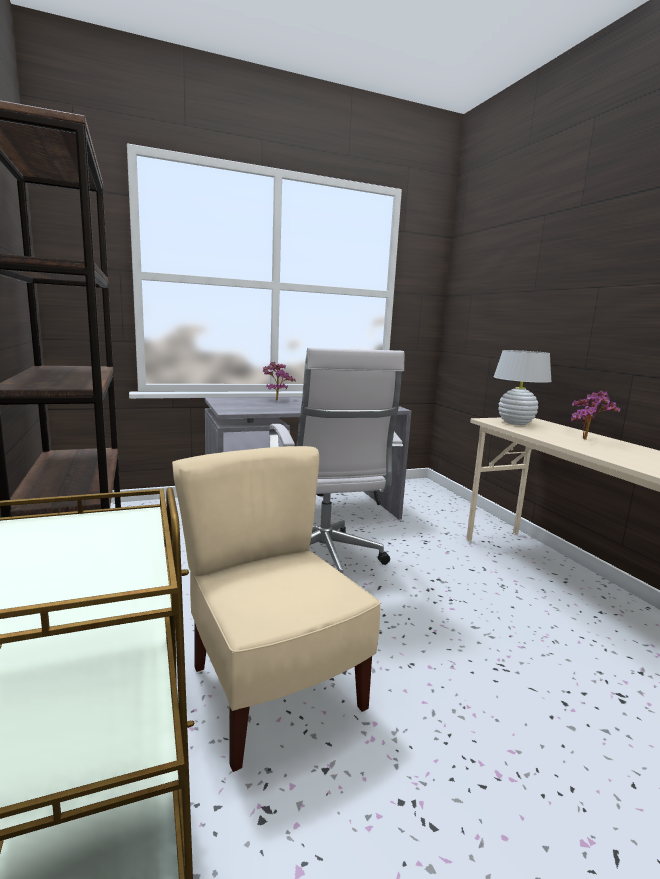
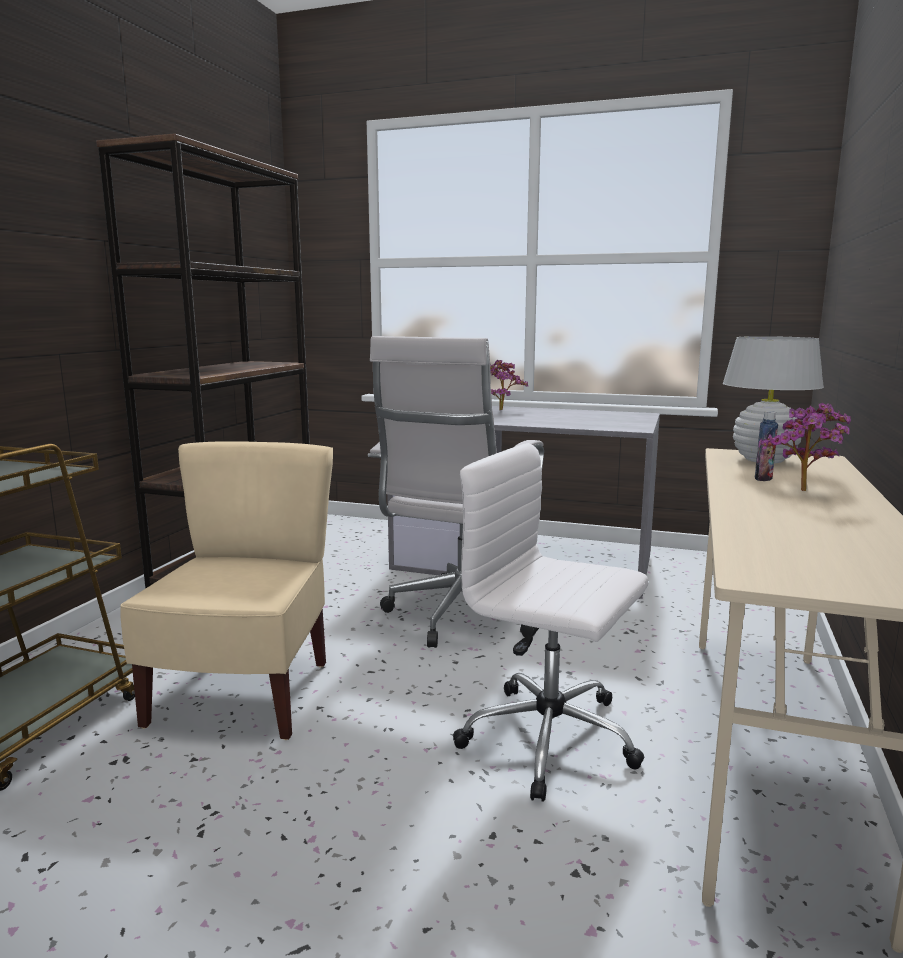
camera: 40 degrees right, 0 degrees up
(496, 626) = (552, 739): none -> white office chair
(551, 434) = (763, 478): none -> bottle

